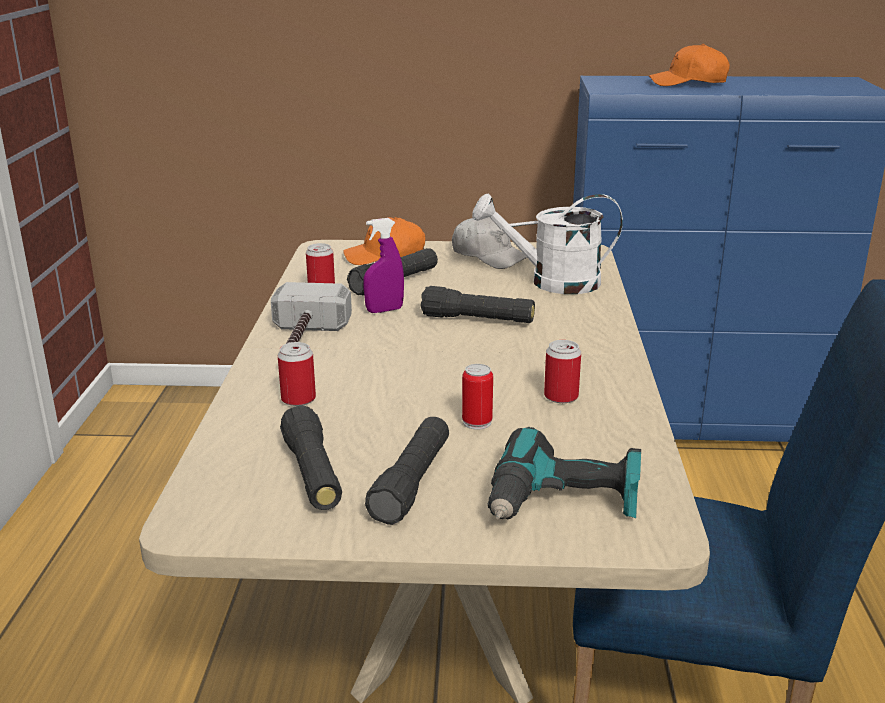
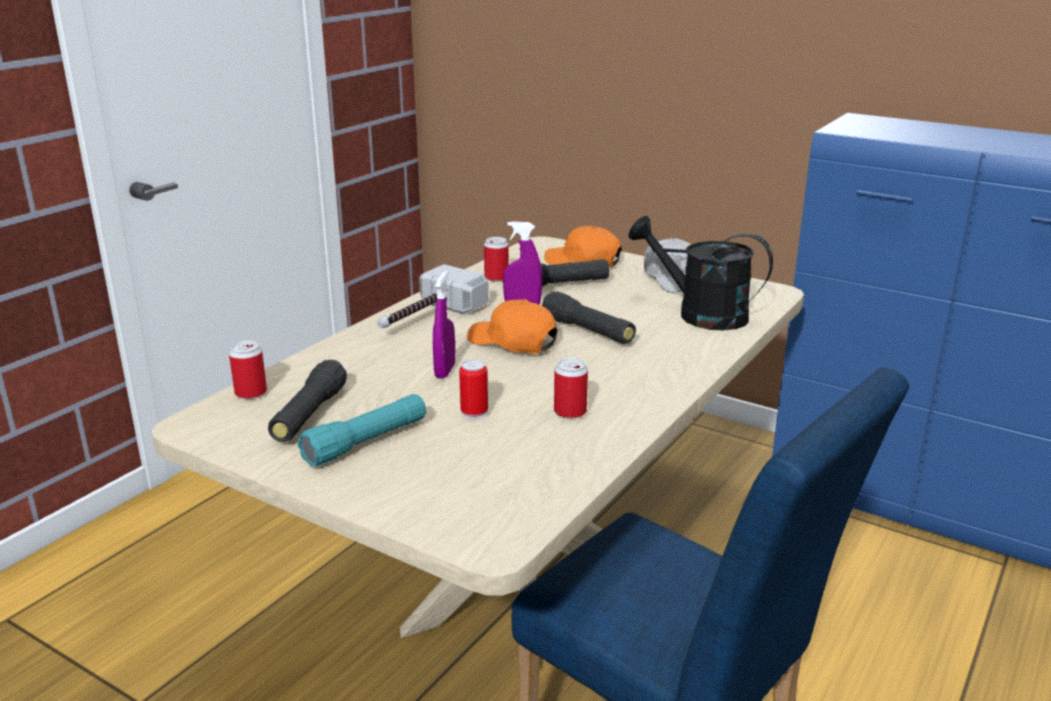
camera: 30 degrees right, 0 degrees up
(298, 399) = (369, 359): can -> can (251, 393)
(394, 390) = (445, 371): none -> purple spray bottle
(412, 483) = (366, 443): black flashlight -> turquoise flashlight
(552, 282) = (700, 314): white watering can -> black watering can
(563, 503) = (455, 493): power drill -> none
(688, 83) = (947, 133): orange cap -> orange cap (513, 342)

